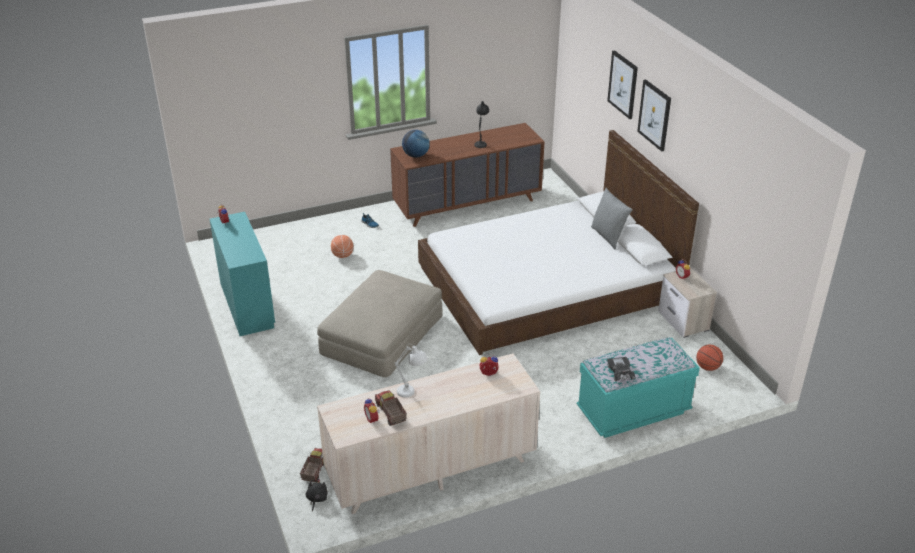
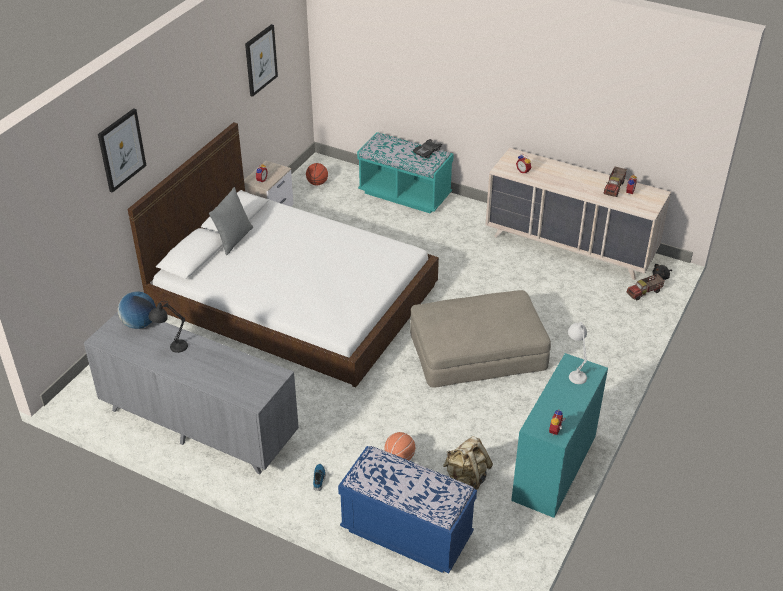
camera: 130 degrees left, 5 degrees up
(292, 233) = (406, 533): none -> blue bench
(293, 270) = (467, 477): none -> beige backpack
(412, 394) = (586, 189): white table lamp -> white table lamp (575, 372)
(416, 155) = (256, 380): globe -> globe (139, 324)
(467, 204) = (198, 424): brown dresser -> grey dresser
(654, 115) = (168, 121): picture -> picture (260, 60)

